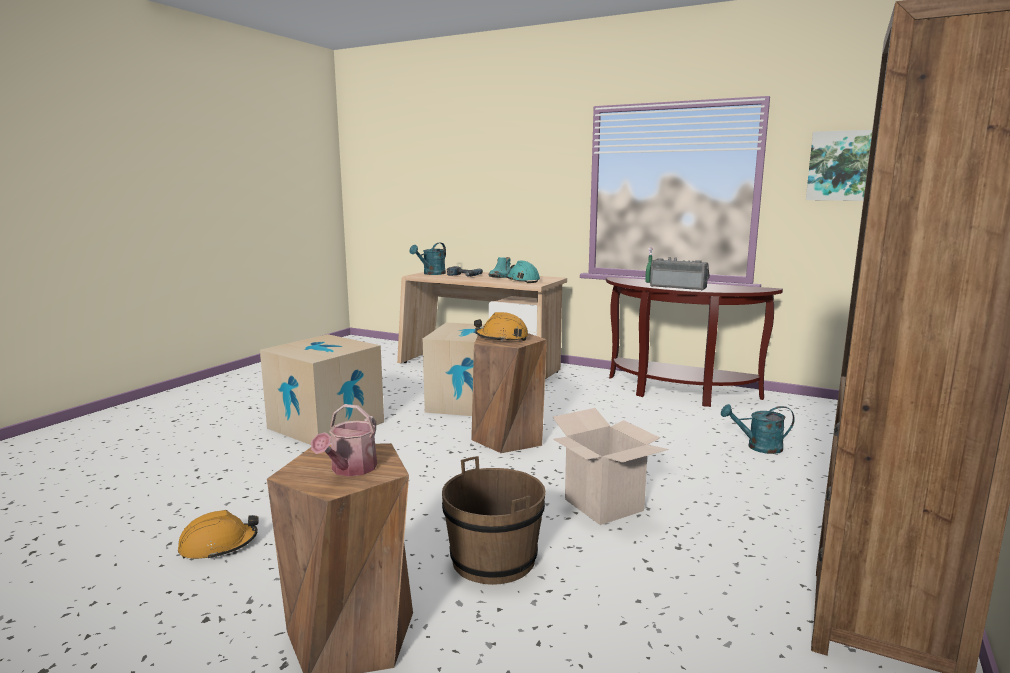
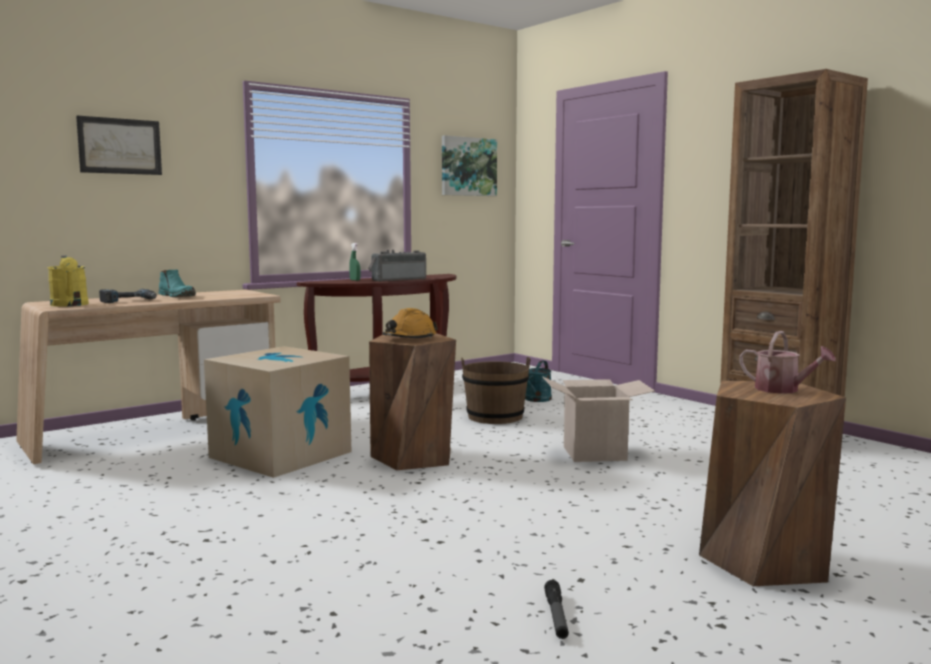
camera: 65 degrees left, 5 degrees down
(218, 546) = (556, 616): orange hard hat -> flashlight
(326, 425) = (224, 531): cardboard box -> none
(431, 274) = (70, 305): turquoise watering can -> yellow watering can
(494, 560) = (664, 499): brown bucket -> brown bucket (495, 417)
(505, 167) = (120, 146): none -> picture
(522, 280) = (228, 295): turquoise hard hat -> none

